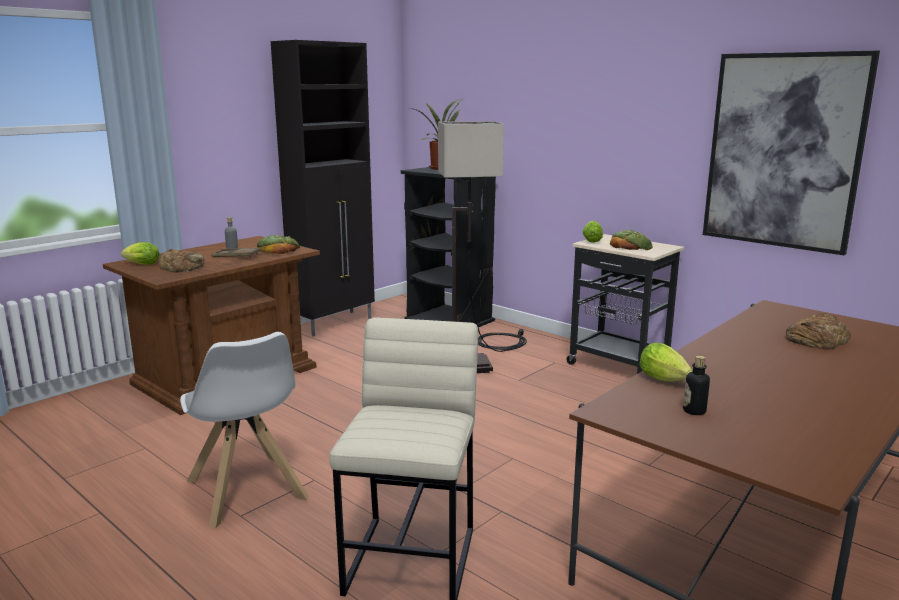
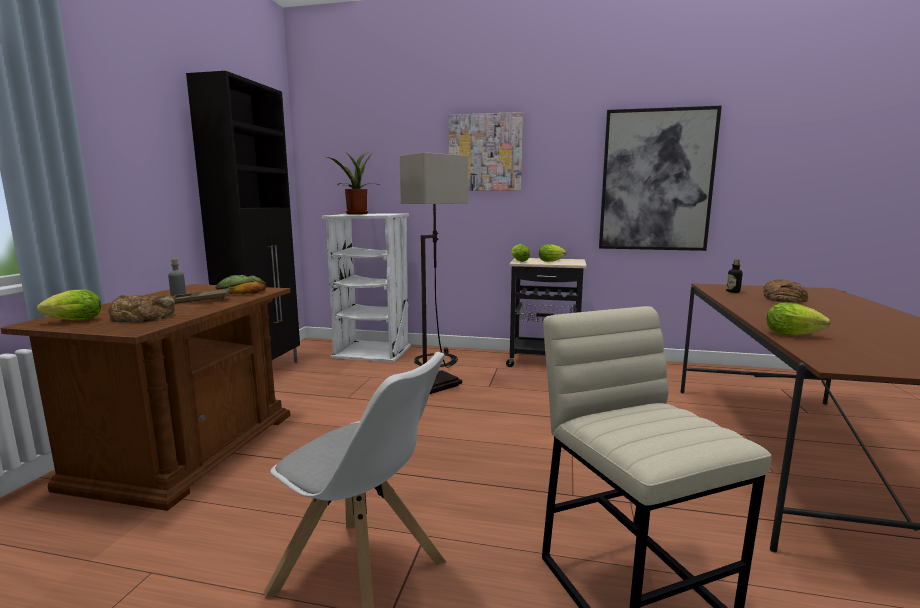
camera: 30 degrees left, 5 degrees down
(450, 320) = (372, 352): black bookcase -> white bookcase
(581, 103) = (485, 153): none -> picture
(630, 246) = (552, 261): bread -> lettuce
(694, 411) = (872, 350): bottle -> bottle (733, 292)

